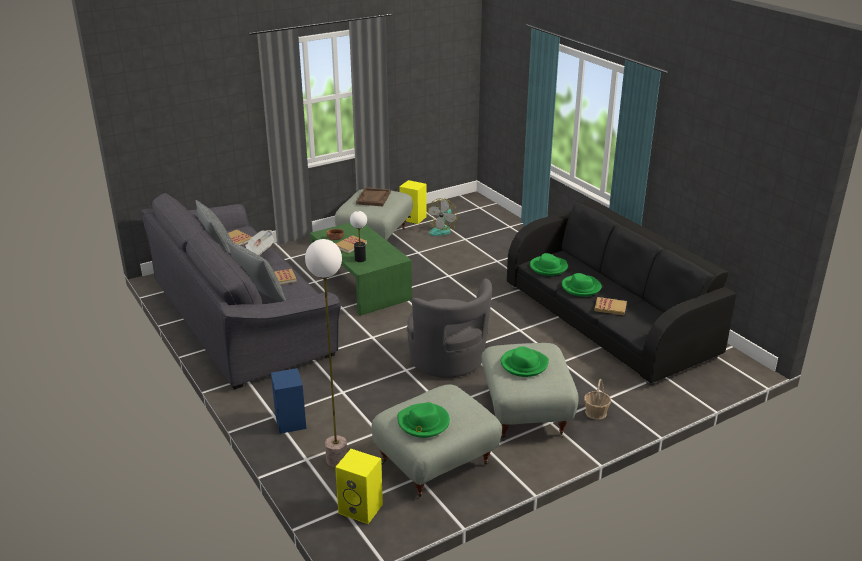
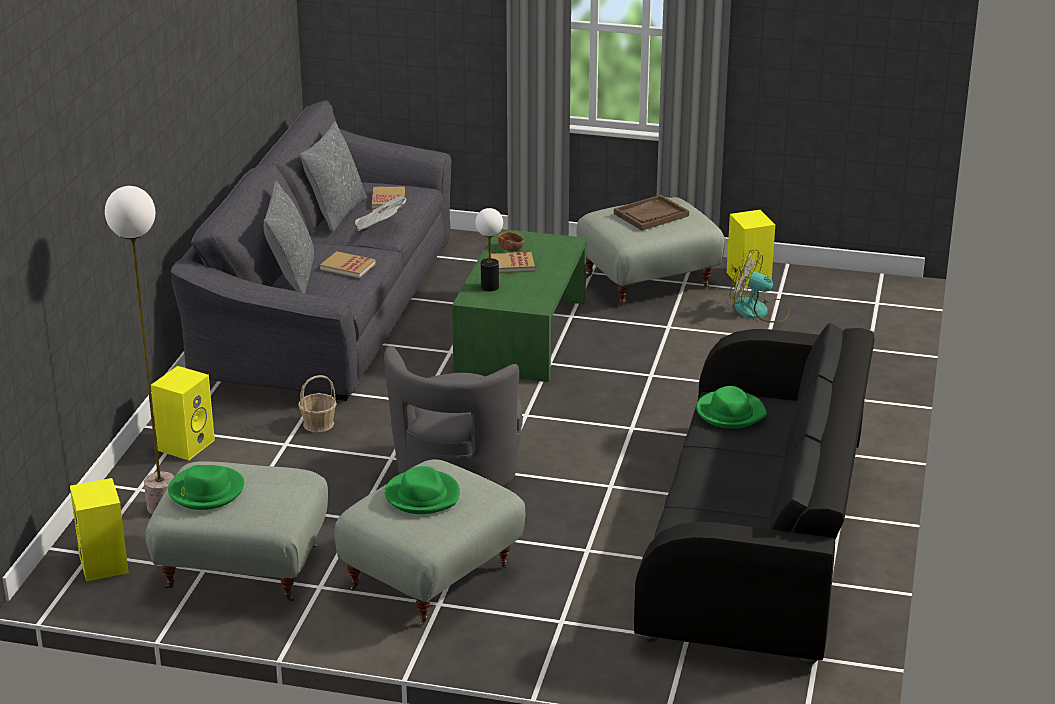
camera: 45 degrees right, 0 degrees up
(289, 421) = (186, 444): blue speaker -> yellow speaker
(442, 230) = (759, 311): fan -> fan turned 45 degrees clockwise
(581, 287) = (718, 458): green hat -> none
(595, 413) = (511, 627): basket -> basket (318, 424)
(610, 307) = (703, 502): book -> none

